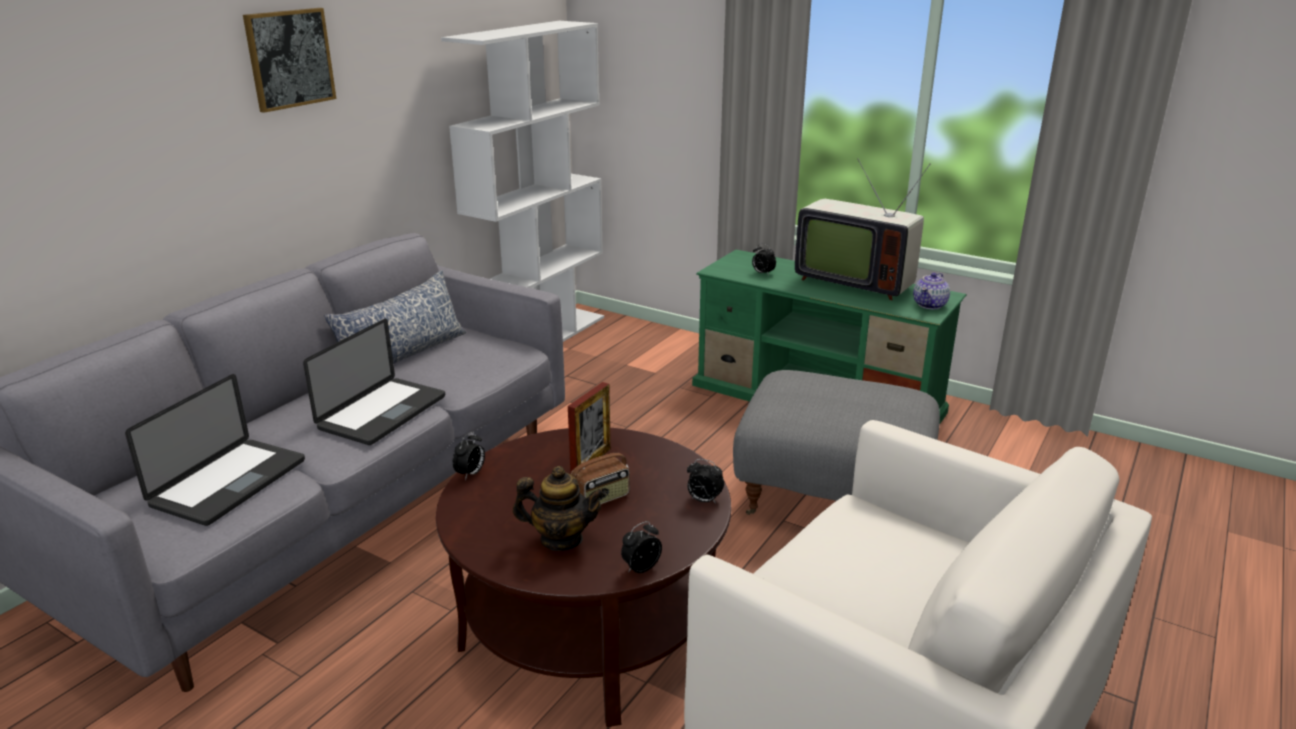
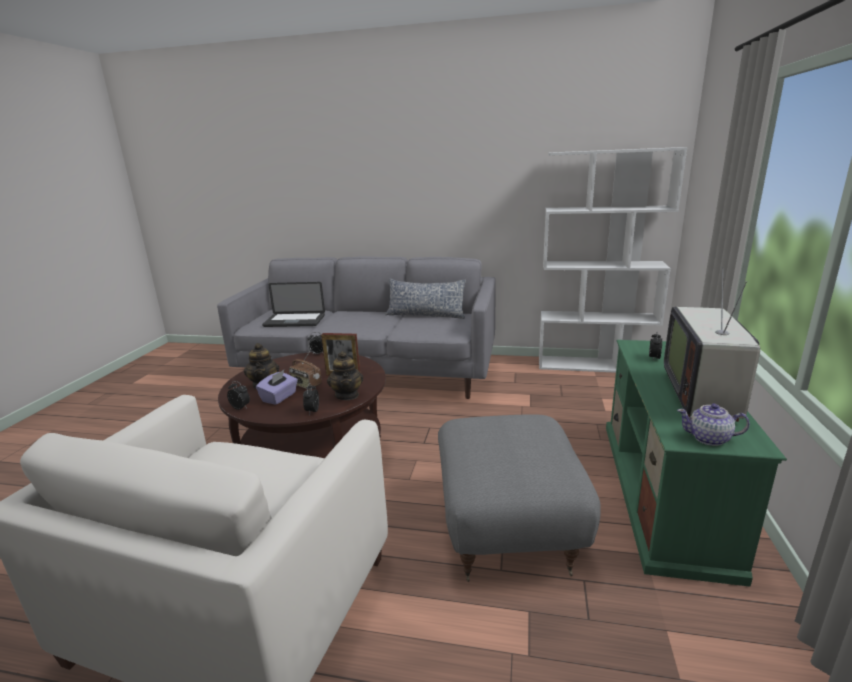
camera: 70 degrees right, 5 degrees down
(290, 59) = (440, 157): picture -> none
(382, 413) = (365, 326): laptop -> none
(629, 526) = (279, 397): none -> purple tissue box
(670, 466) = (347, 395): none -> teapot

